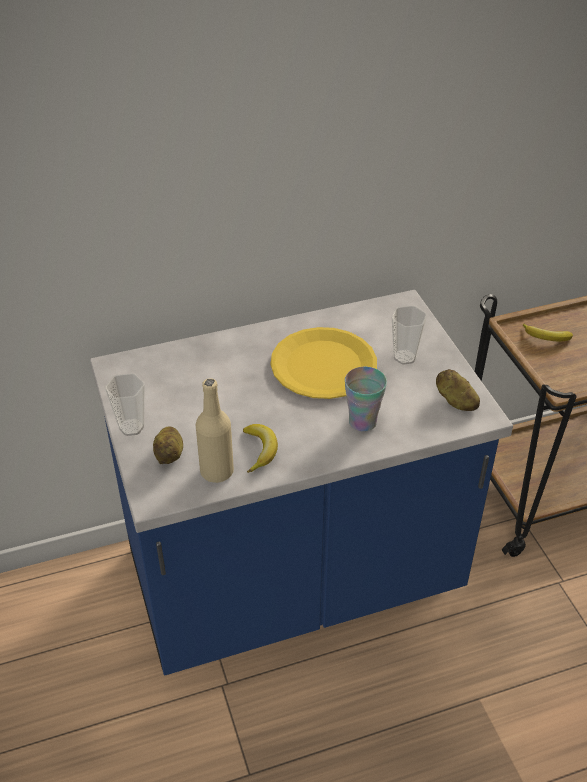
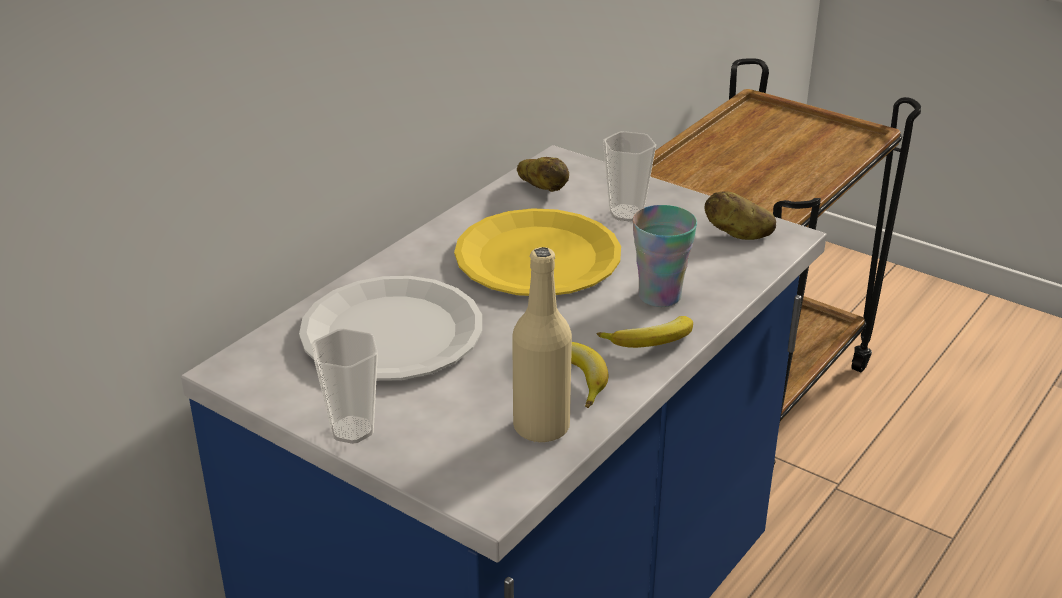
camera: 35 degrees left, 10 degrees down
(170, 454) = (450, 437): potato -> potato (543, 189)
(203, 379) = (391, 333): none -> white plate
(546, 338) = (708, 169): banana -> banana (651, 342)

